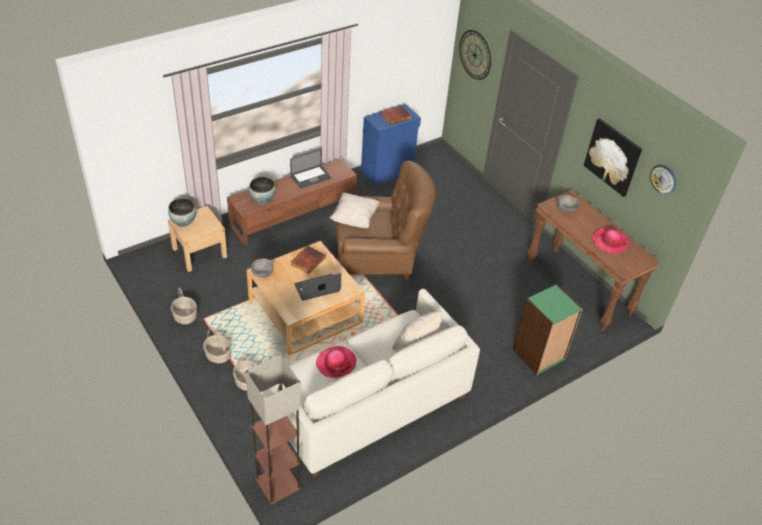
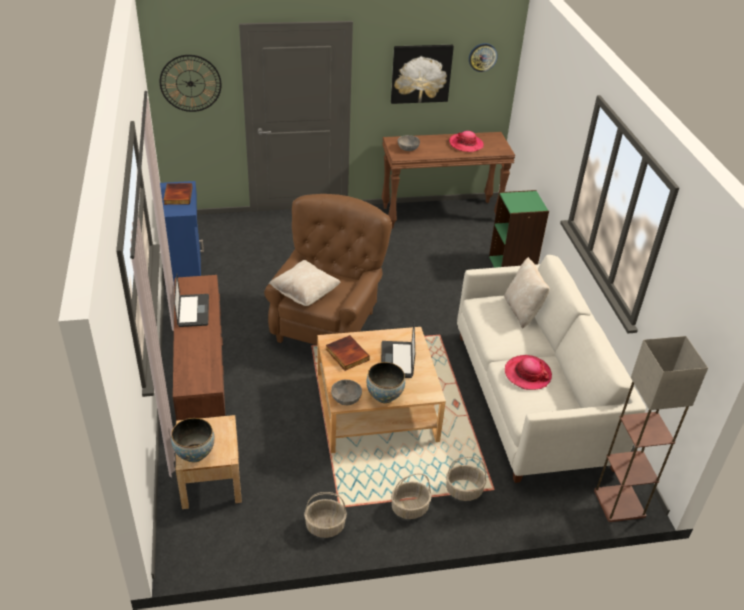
camera: 65 degrees left, 5 degrees down
(262, 200) = (204, 364): bowl -> bowl (384, 396)

